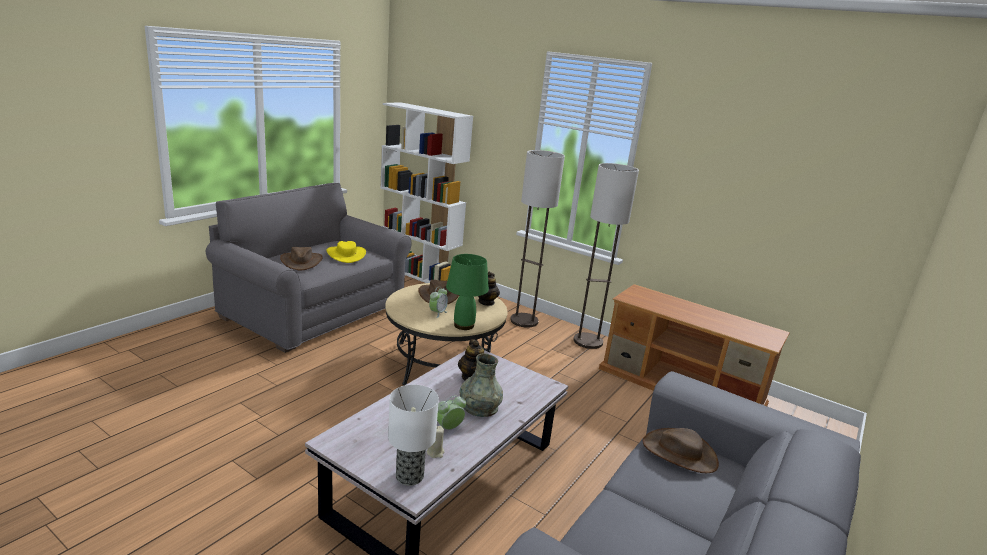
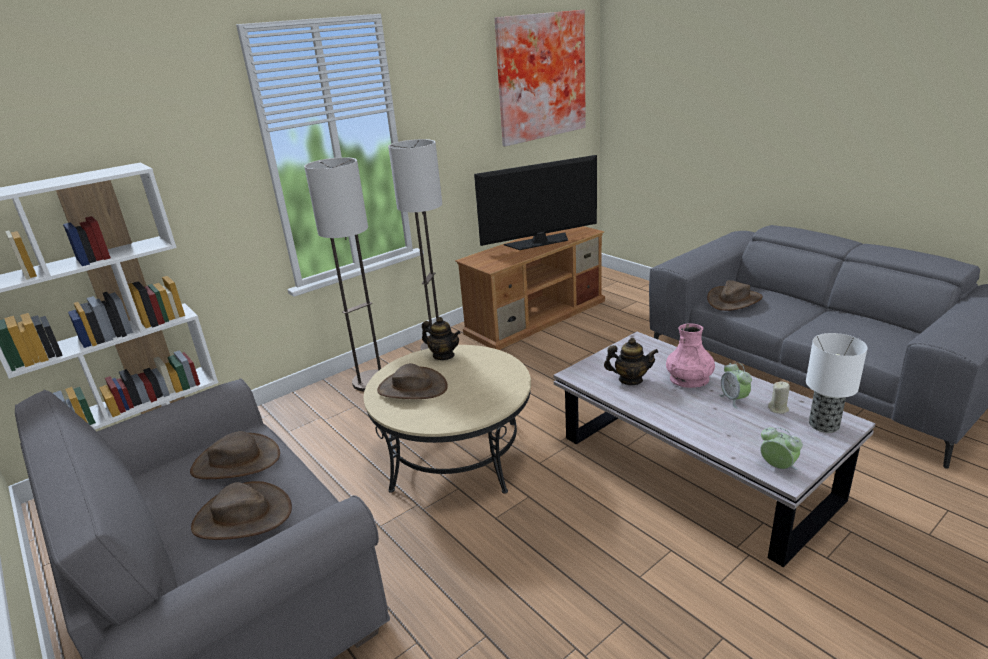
camera: 70 degrees left, 5 degrees up
(346, 255) = (236, 461): yellow hat -> brown hat
(437, 313) = (469, 391): alarm clock -> alarm clock (777, 467)
(464, 325) = (508, 375): green table lamp -> none
(479, 407) = (689, 380): grey vase -> pink vase
(709, 317) = (539, 242): none -> television
(826, 165) = (539, 77): none -> picture

